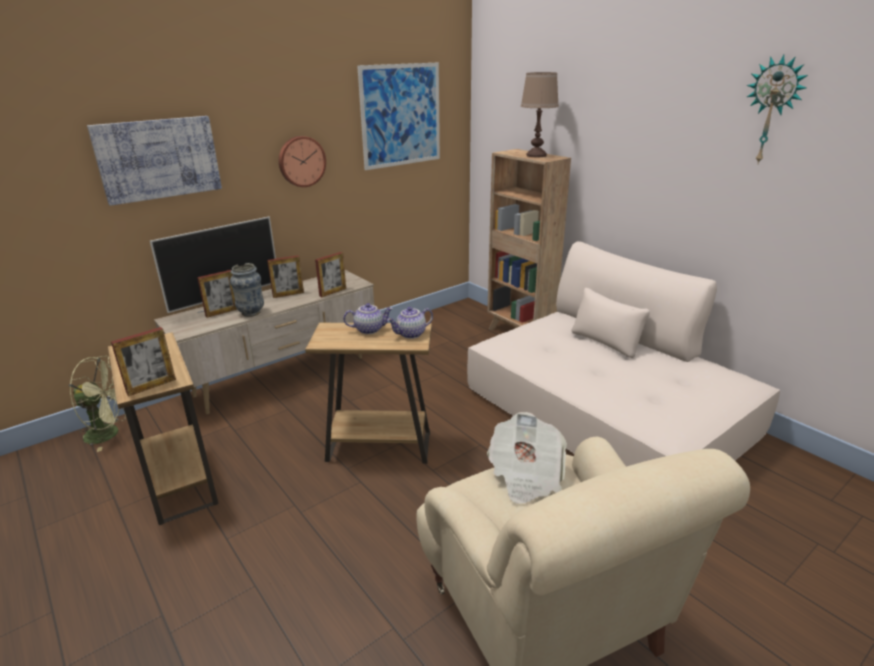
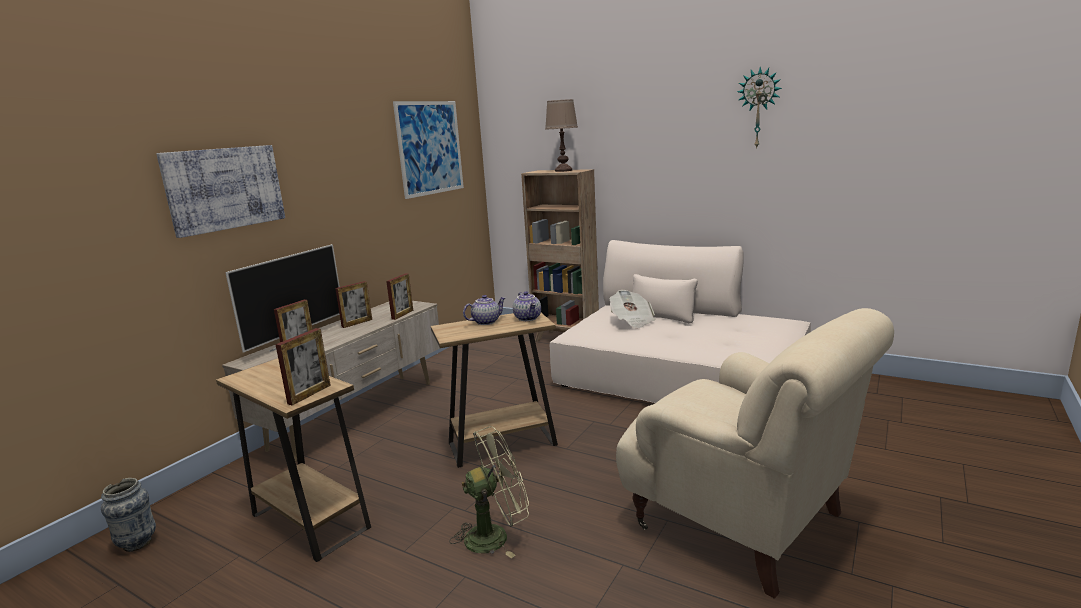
camera: 20 degrees left, 10 degrees down
(109, 434) = (185, 505): green fan -> green fan (495, 535)
(251, 313) = (332, 341): vase -> vase (137, 543)
(301, 161) = (352, 190): wall clock -> none
(411, 334) = (528, 318): teapot -> teapot turned 60 degrees counterclockwise
(525, 475) = (696, 393): newspaper -> newspaper (632, 321)

